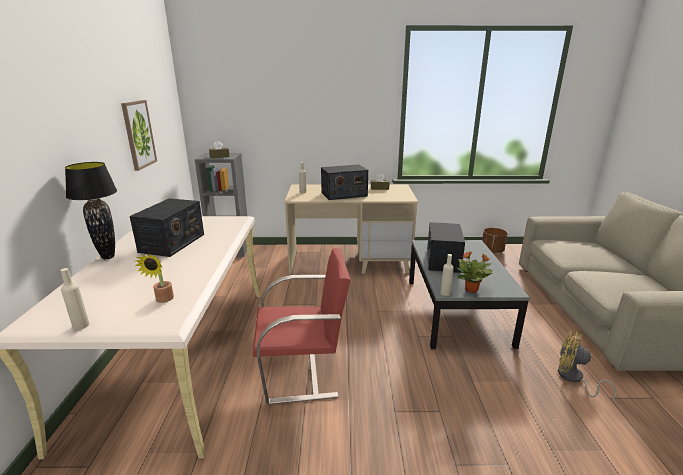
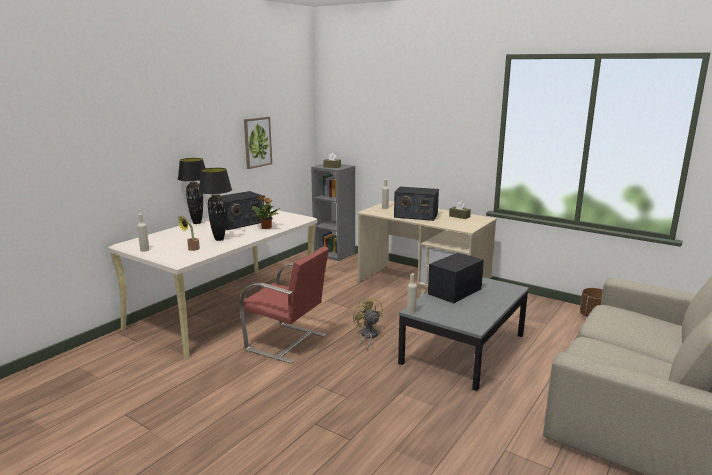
camera: 35 degrees right, 5 degrees down
(181, 273) = (219, 239): none -> black table lamp
(472, 290) = (438, 316): potted plant -> potted plant (266, 228)
(573, 379) = (493, 427): yellow fan -> yellow fan (368, 336)

